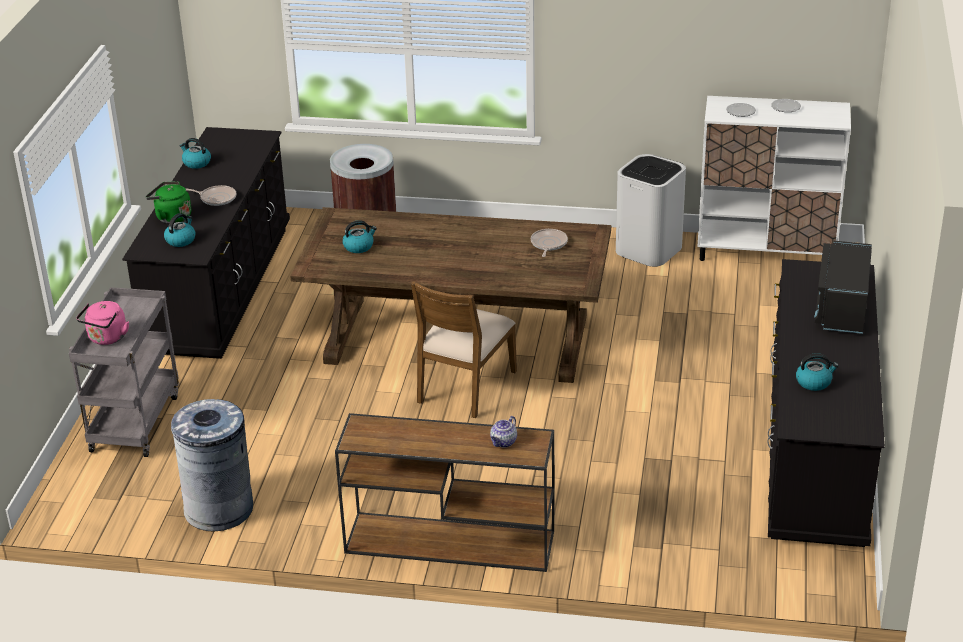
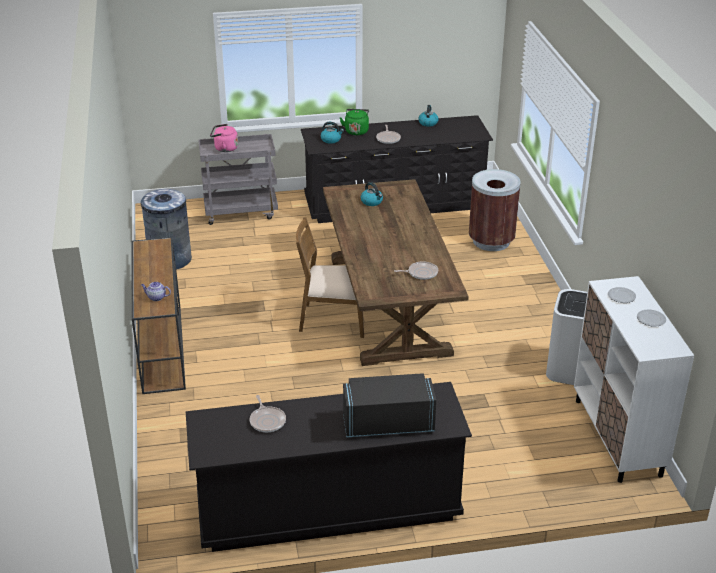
camera: 70 degrees right, 0 degrees up
(814, 382) = (267, 420): kettle -> frying pan

